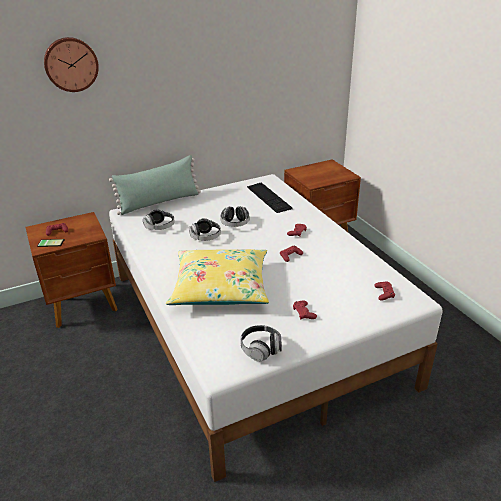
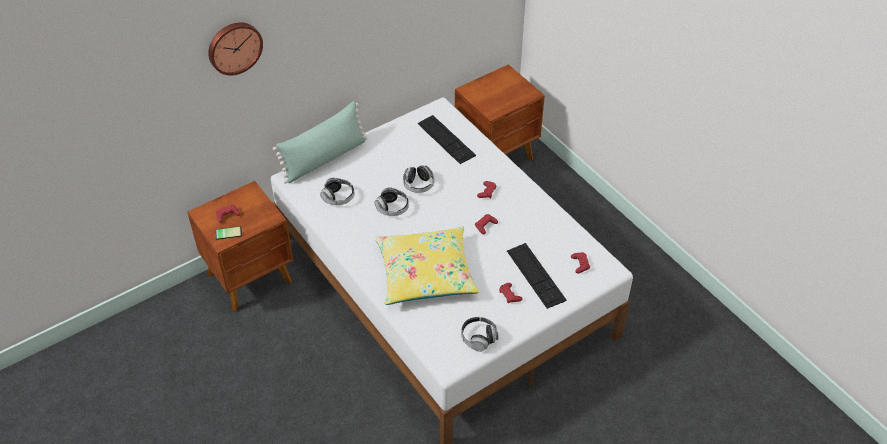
camera: 10 degrees left, 15 degrees up
(335, 298) = (535, 275): none -> keyboard

